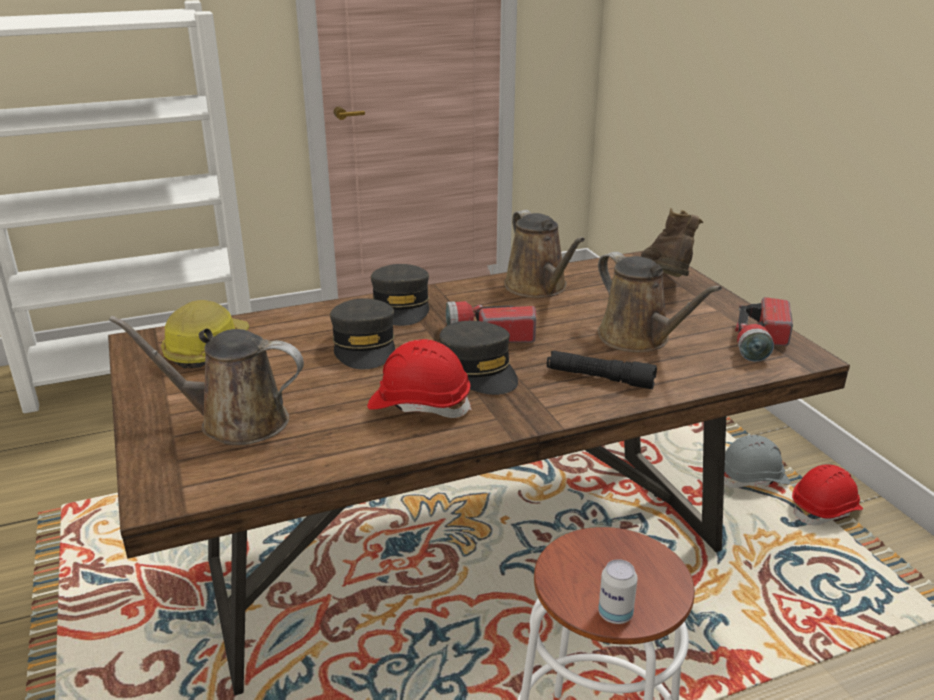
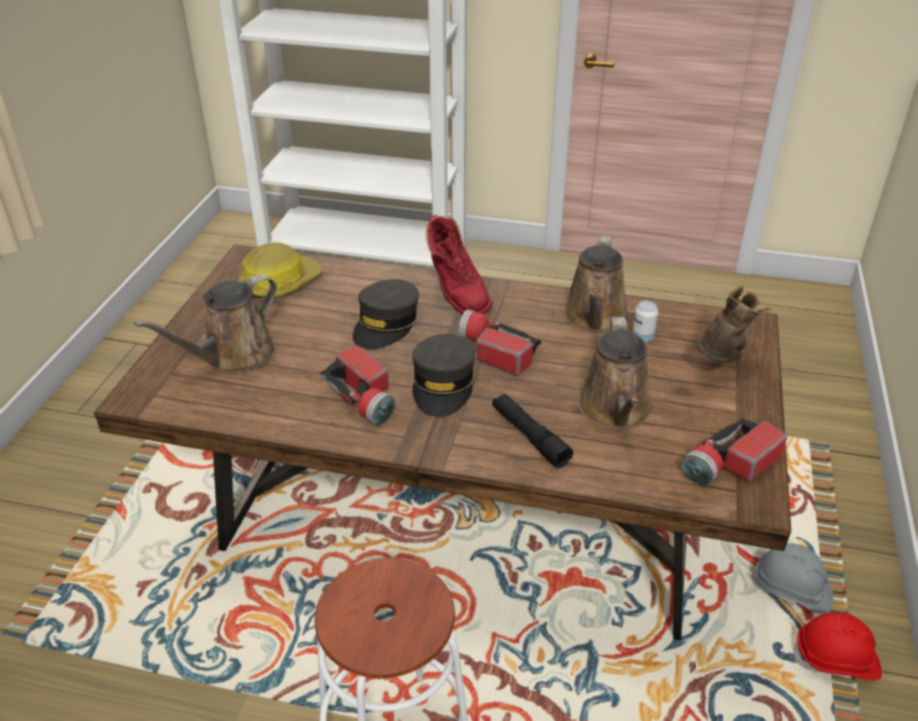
camera: 35 degrees right, 10 degrees up
(235, 421) = (233, 356): brown watering can -> brown watering can turned 90 degrees counterclockwise
(401, 306) = (456, 295): grey cap -> red boot
(419, 405) = (364, 398): red hard hat -> flashlight
(615, 614) = (352, 640): can -> can (642, 337)

